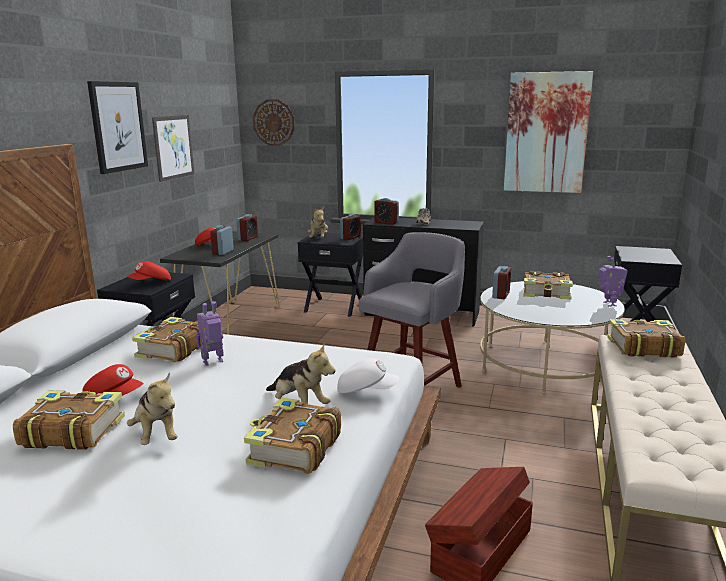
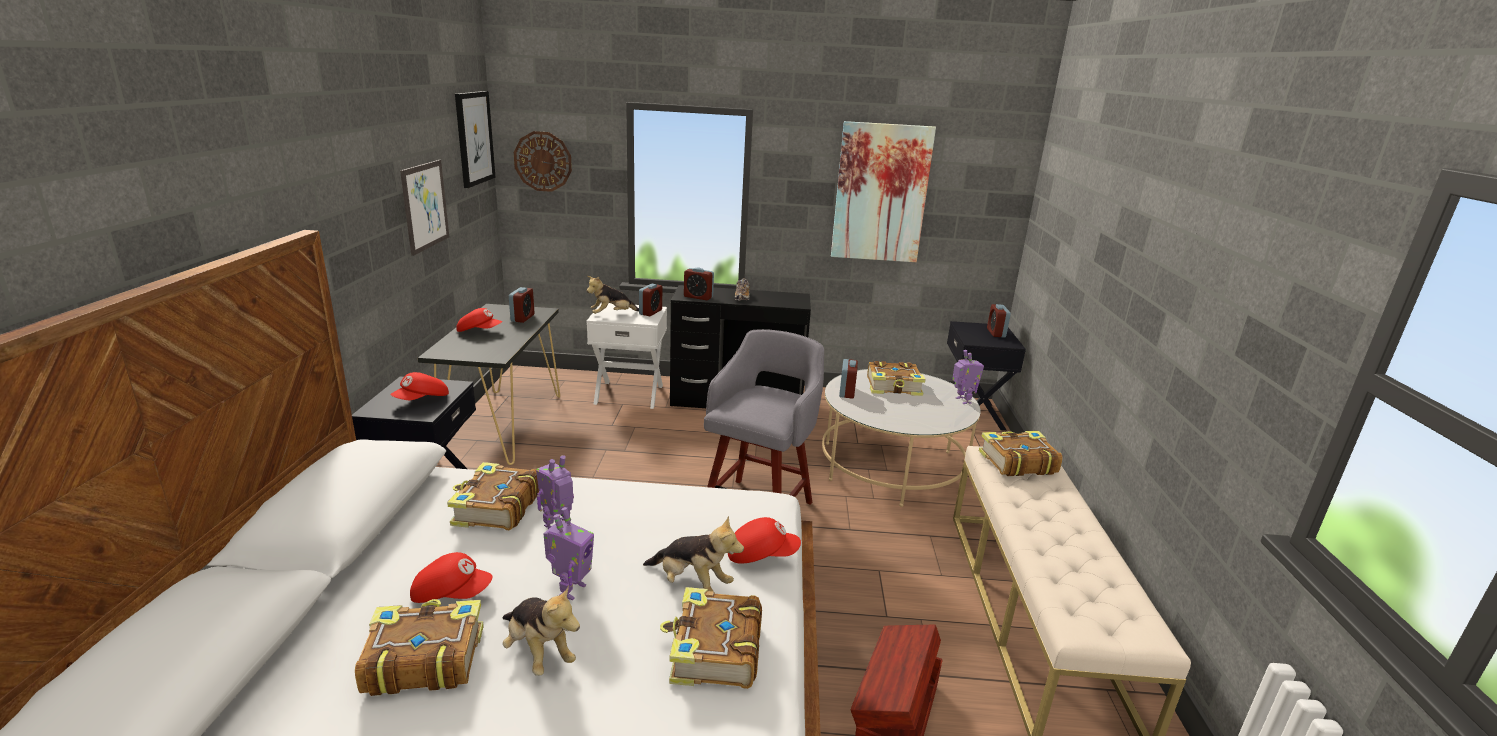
camera: 15 degrees left, 5 degrees up
(118, 126) = (362, 191): picture -> picture (474, 138)
(201, 400) = (571, 590): none -> toy robot
(223, 252) = (500, 343): alarm clock -> alarm clock (996, 333)
(319, 239) = (612, 315): plush toy -> plush toy turned 75 degrees clockwise
(334, 306) = (629, 394): black nightstand -> white nightstand
(367, 391) = (761, 555): white cap -> red cap

